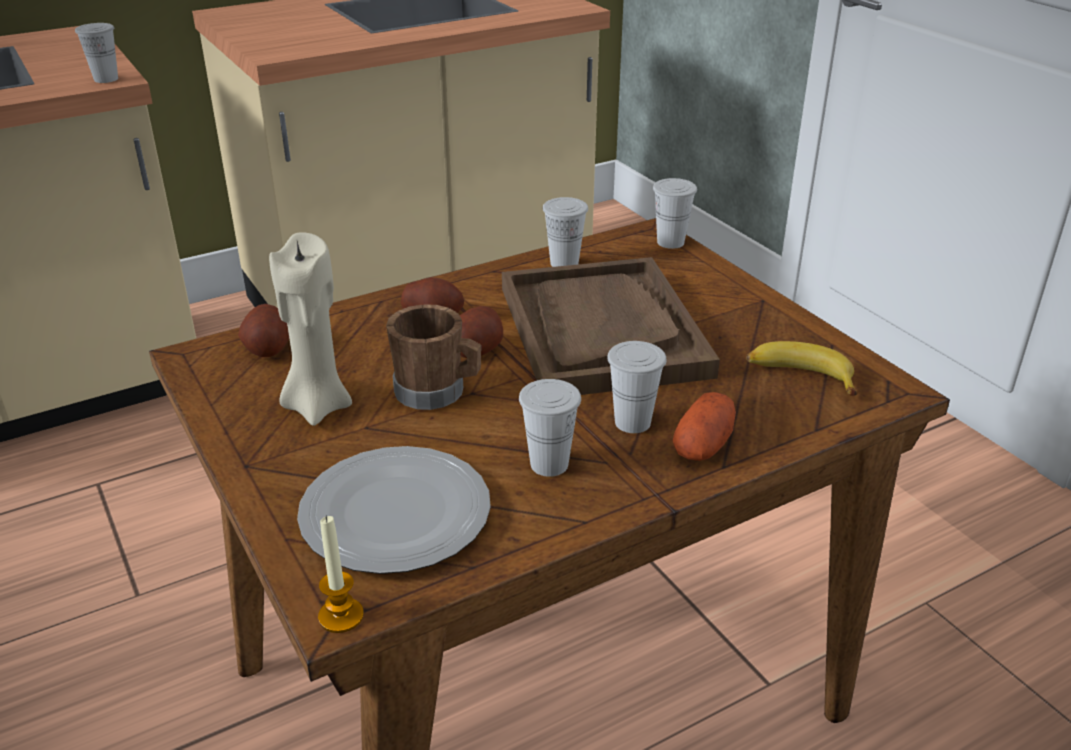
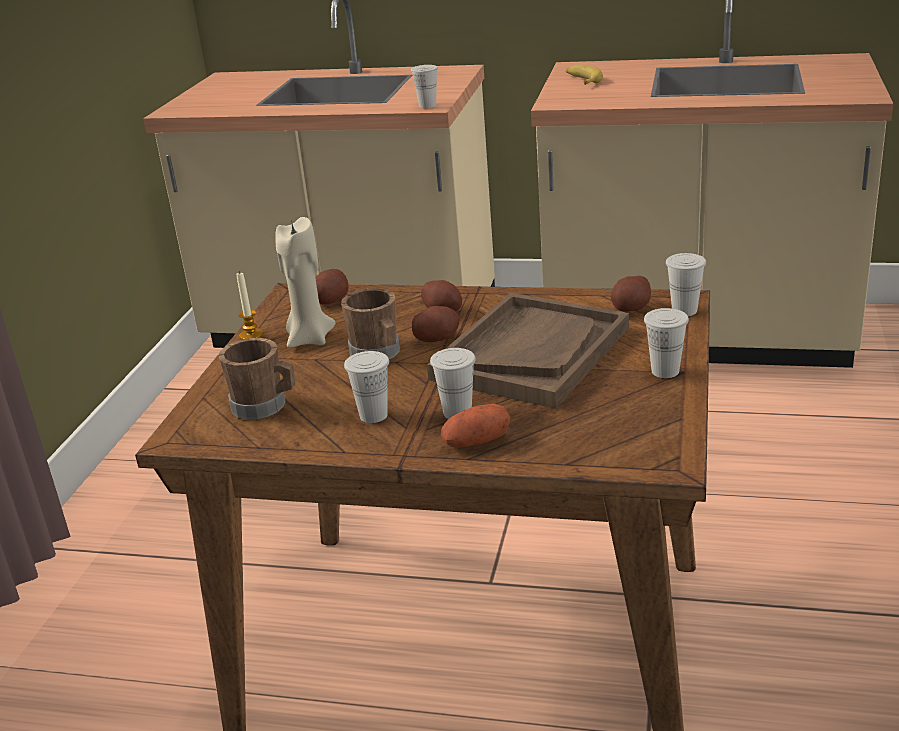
camera: 45 degrees right, 5 degrees down
(341, 616) = (173, 441): candle -> candle (251, 335)
(396, 512) = (265, 406): plate -> brown mug
(564, 263) = (580, 303): white cup -> white cup (665, 371)
(621, 254) = (631, 308): none -> potato
(799, 376) = (616, 428): banana -> banana (582, 80)

